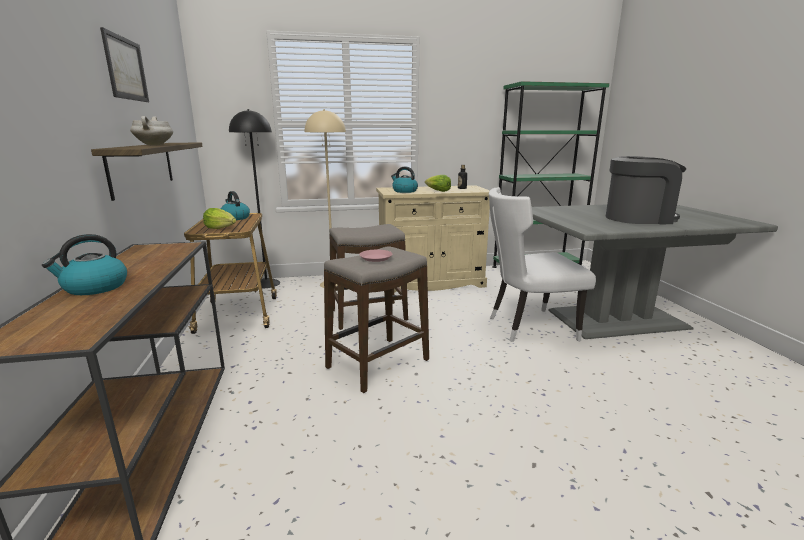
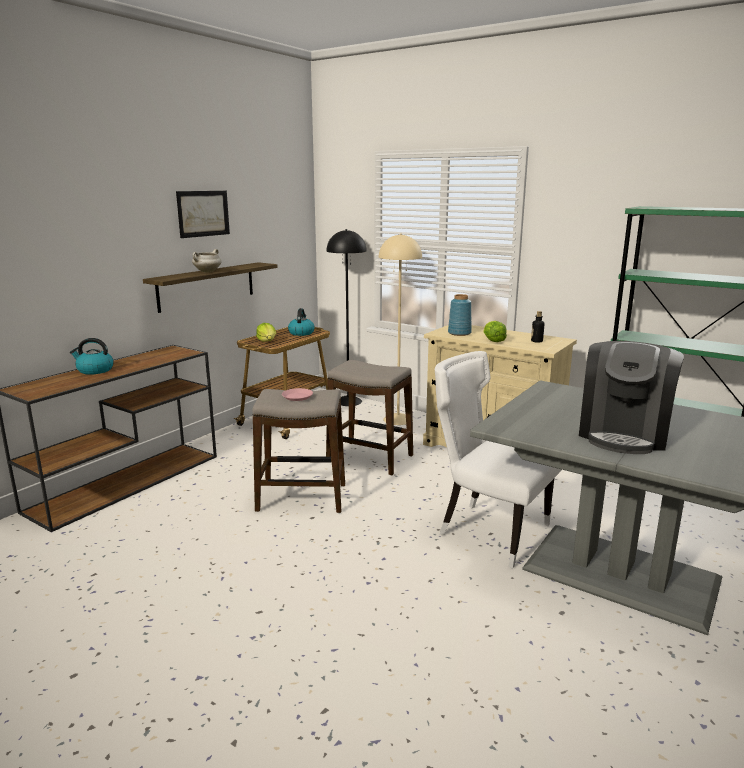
camera: 45 degrees right, 0 degrees up
(404, 191) = (459, 333): kettle -> blue vase
(638, 218) = (623, 434): coffee machine -> coffee machine turned 75 degrees clockwise

